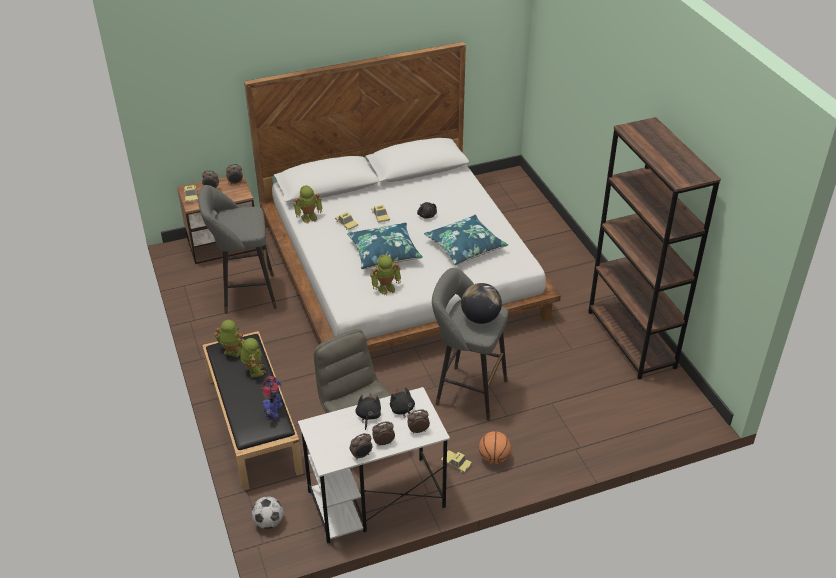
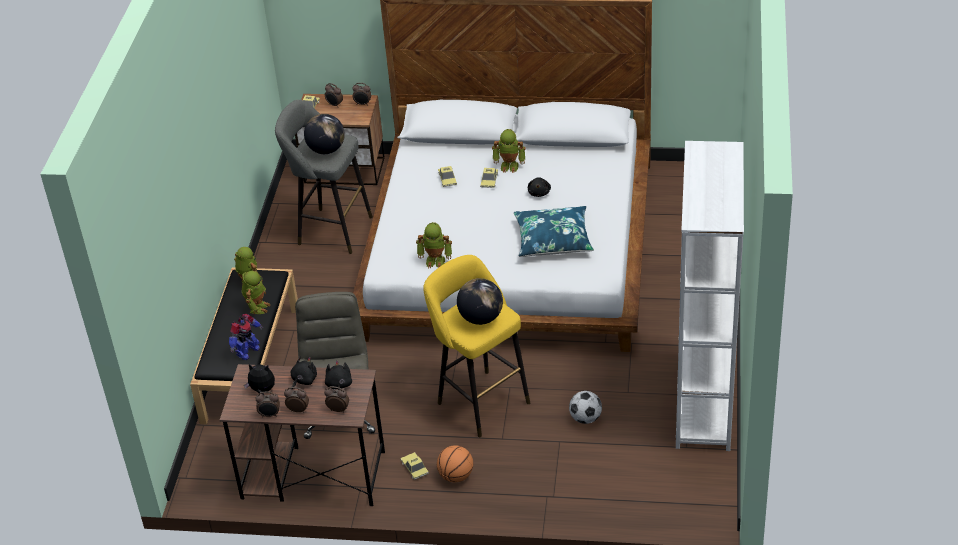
camera: 30 degrees right, 0 degrees up
(244, 222) = (326, 150): none -> globe
(269, 522) = (203, 460): football -> football (585, 418)
(309, 217) = (415, 161): toy robot -> toy robot (510, 165)
(338, 437) = (262, 391): none -> plush toy
(375, 500) = (312, 475): white desk -> brown desk
(384, 253) = (462, 222): blue pillow -> none
(467, 391) = (480, 400): grey stool -> yellow stool
(631, 339) = (704, 403): brown bookcase -> white bookcase

